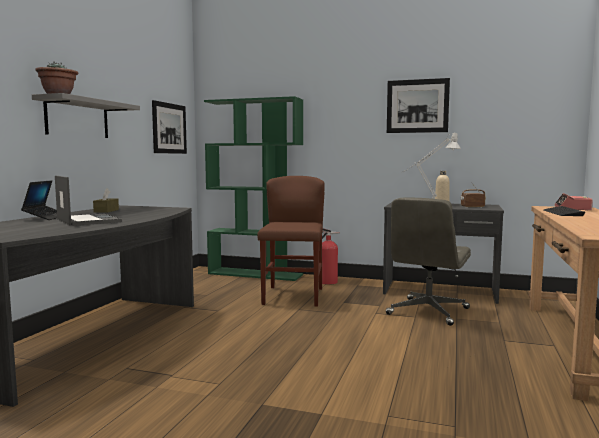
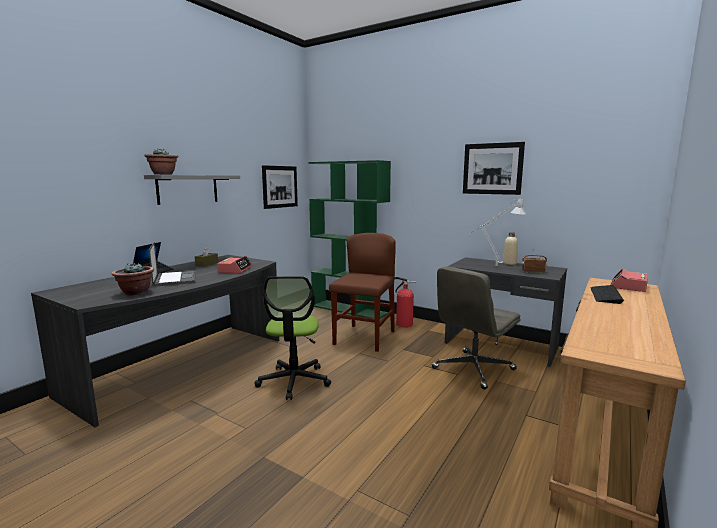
camera: 15 degrees right, 5 degrees up
(56, 230) = (135, 292): none -> potted plant
(153, 213) = (235, 270): none -> alarm clock
(243, 339) = (294, 381): none -> office chair

